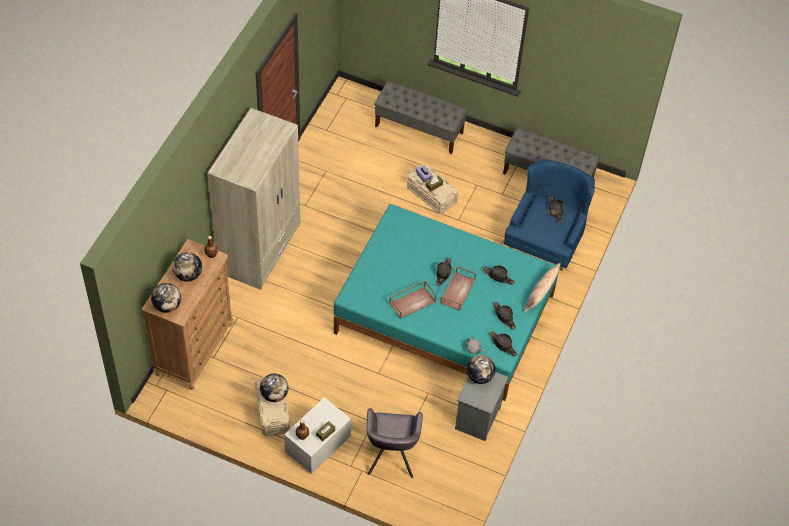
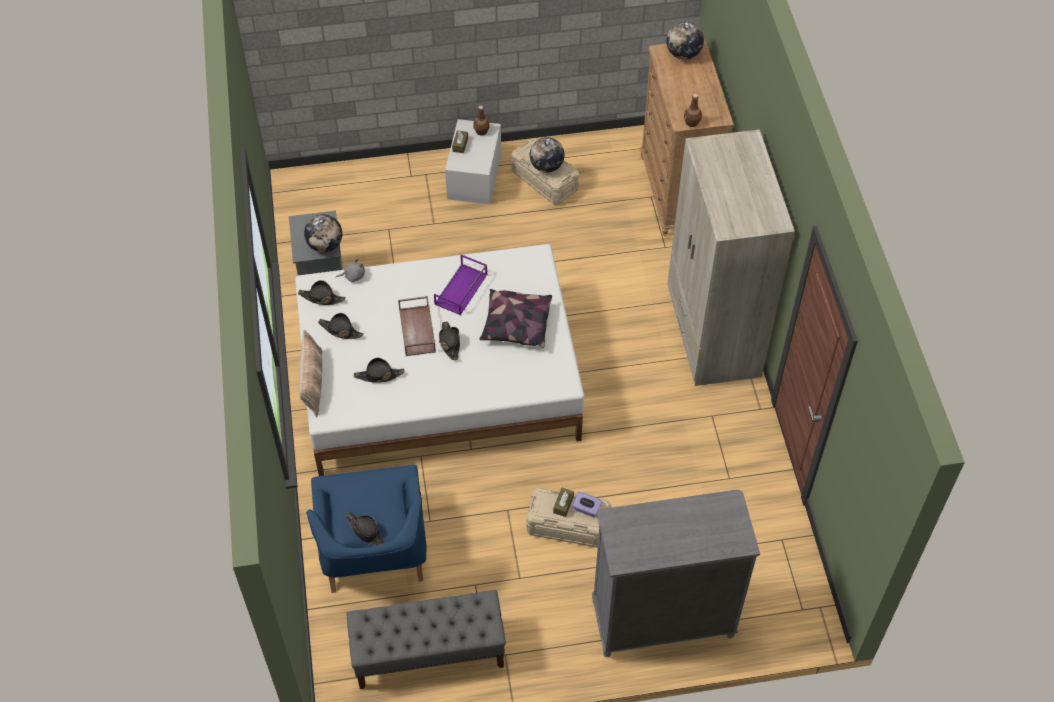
camera: 150 degrees right, 0 degrees up
(188, 275) = (693, 91): globe -> none
(391, 455) = (391, 204): grey armchair -> none
(396, 262) = (516, 325): none -> pillow
(412, 302) = (461, 290): brown tray -> purple tray
(419, 129) = (662, 620): grey bench -> grey dresser
(444, 314) = (438, 377): turquoise bed -> white bed

